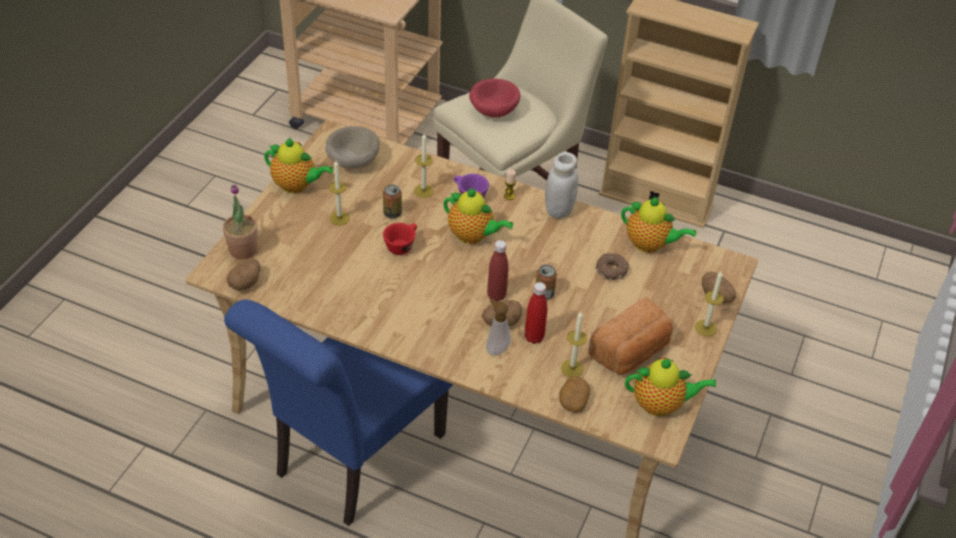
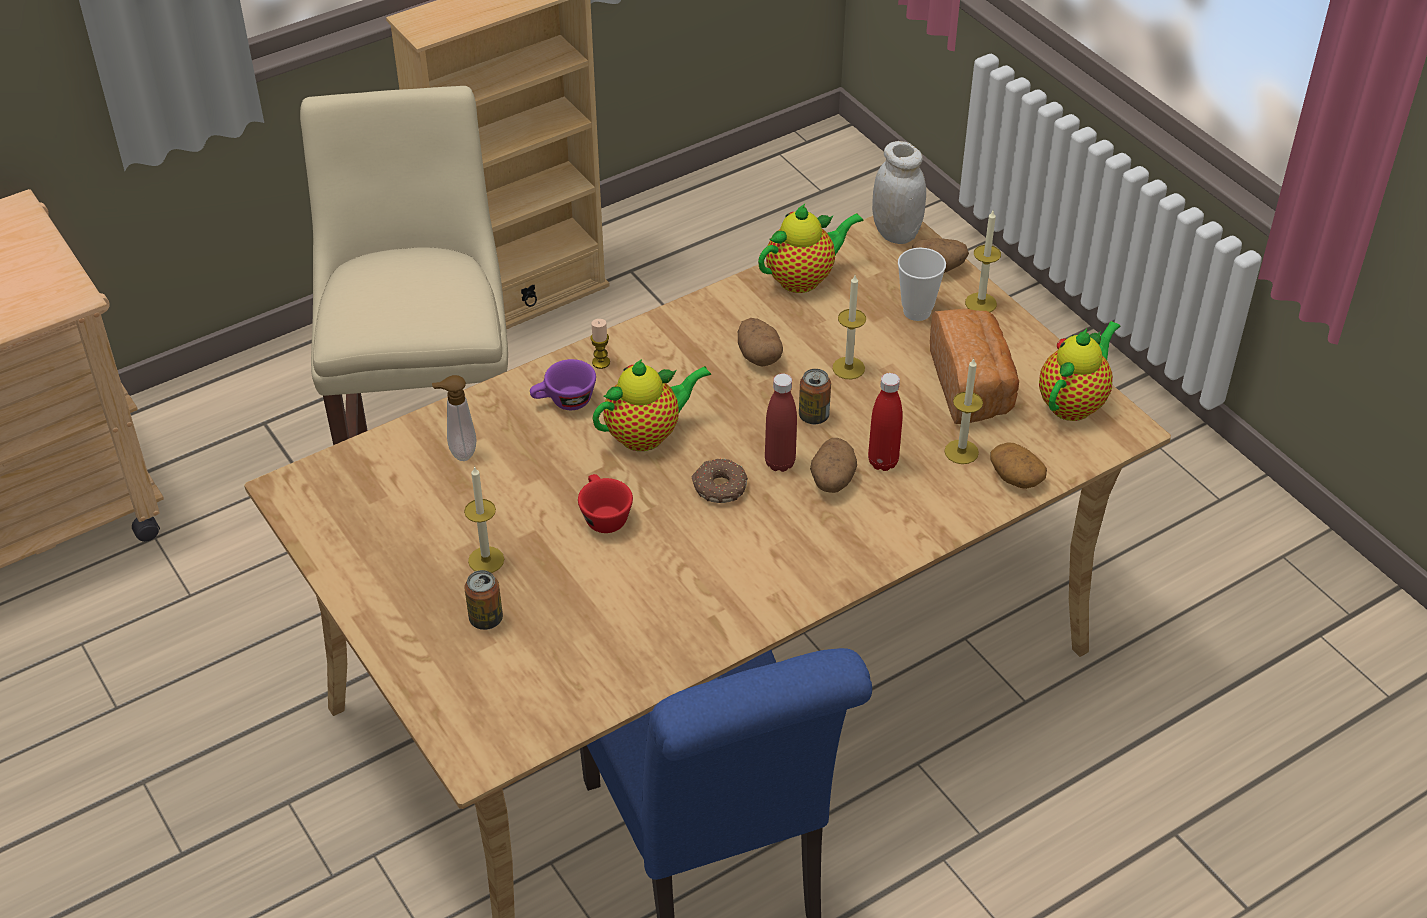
camera: 55 degrees left, 0 degrees up
(243, 250) = (457, 702): potted plant -> none
(245, 283) = (533, 728): potato -> potato (759, 356)
(297, 185) = (368, 579): teapot -> none
(352, 161) = (373, 493): beige bowl -> none
(392, 213) = (528, 497): can -> can (486, 619)
(423, 191) = (510, 443): candle -> candle (848, 368)
(493, 111) = (394, 301): red bowl -> none
(496, 349) = (875, 508): soap dispenser -> soap dispenser (459, 452)
(558, 210) = (670, 328): white jar -> white jar (896, 233)
(611, 270) = (820, 334): donut -> donut (719, 487)
(670, 303) = (917, 311): none -> cup

